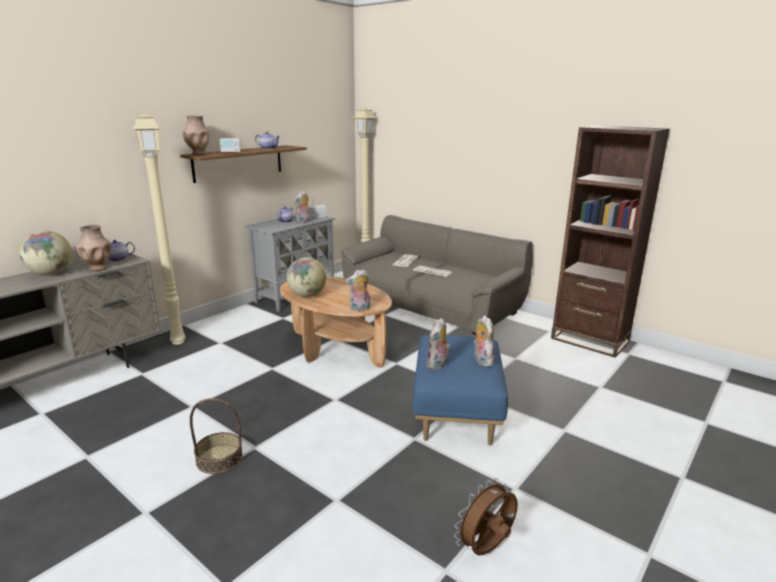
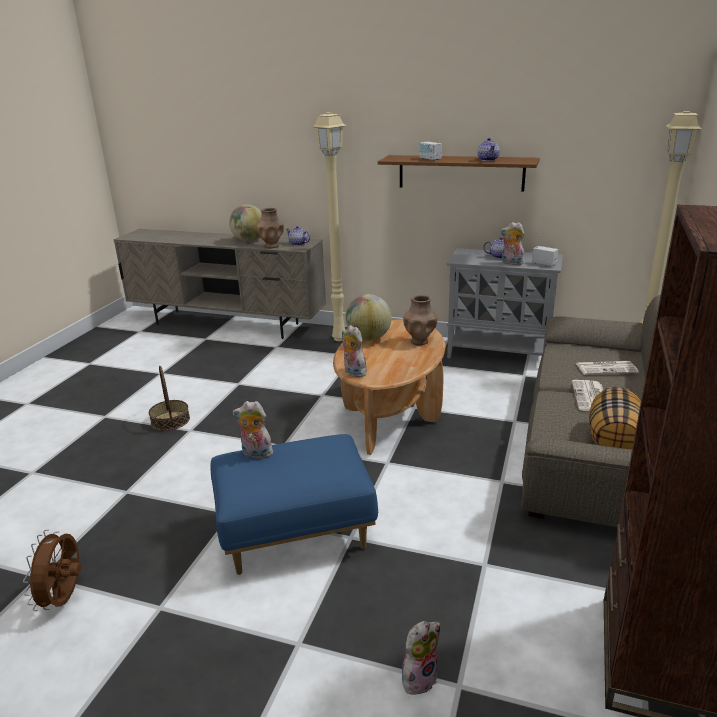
camera: 70 degrees right, 5 degrees up
(199, 154) = (397, 157): brown vase -> brown vase (420, 341)
(479, 279) = (614, 441): none -> pillow
(481, 360) = (282, 482): plush toy -> plush toy (419, 677)
(486, 549) = (65, 599): brown fan -> brown fan turned 120 degrees counterclockwise

